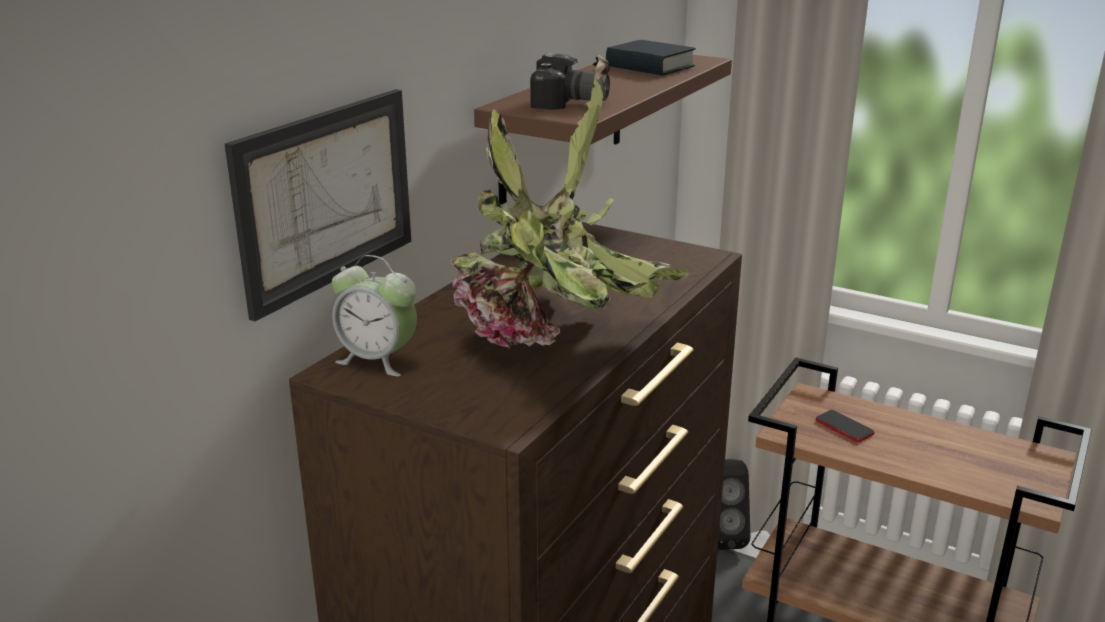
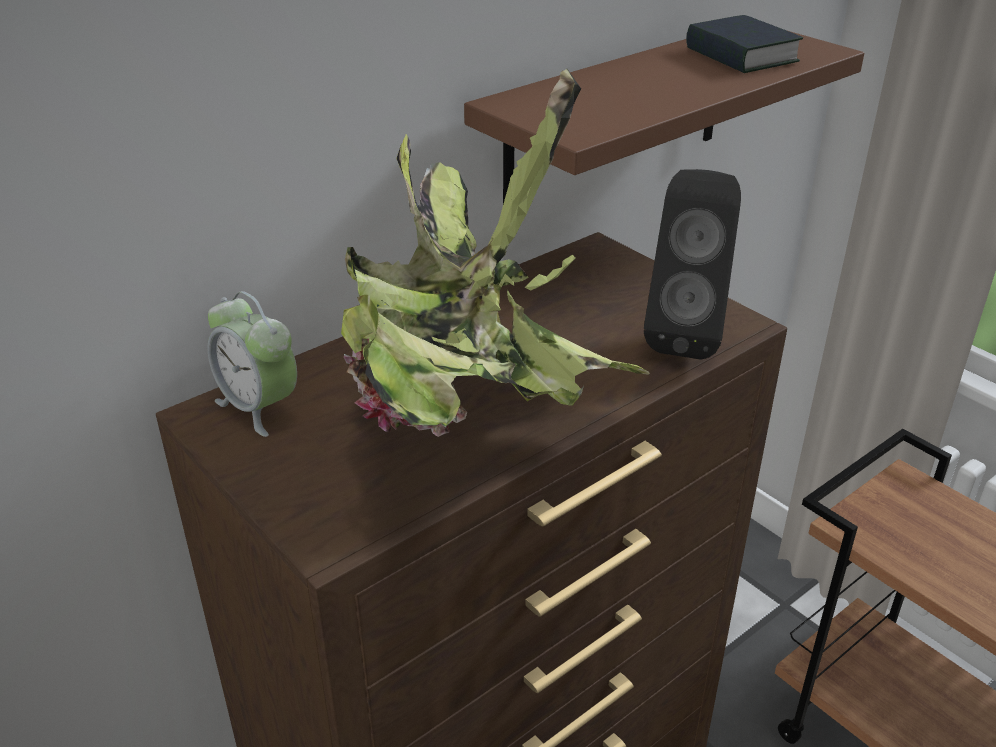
camera: 20 degrees right, 10 degrees up
(326, 197) = (218, 212): picture -> none
(569, 104) = (583, 109): camera -> none
(724, 536) = (796, 593): black speaker -> black speaker (686, 336)
(844, 427) = (929, 536): phone -> none

